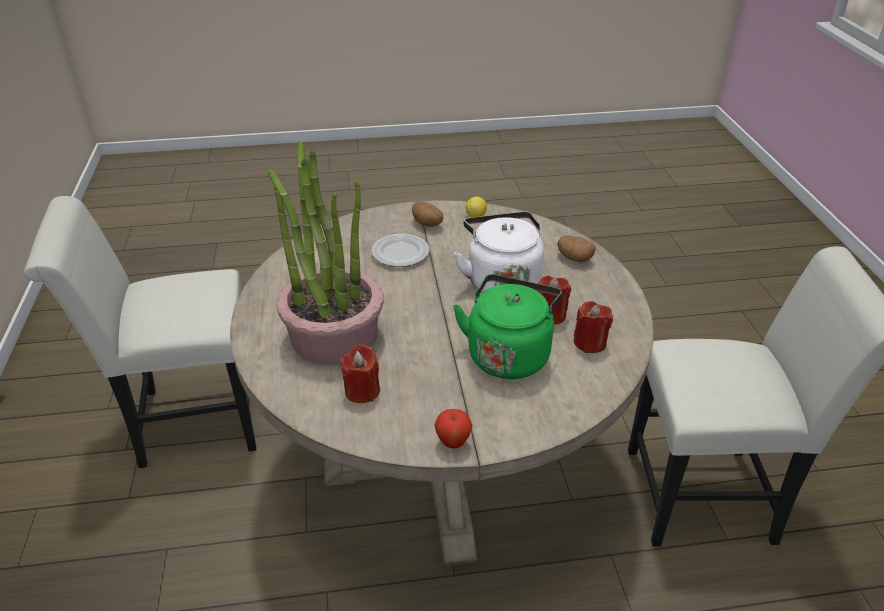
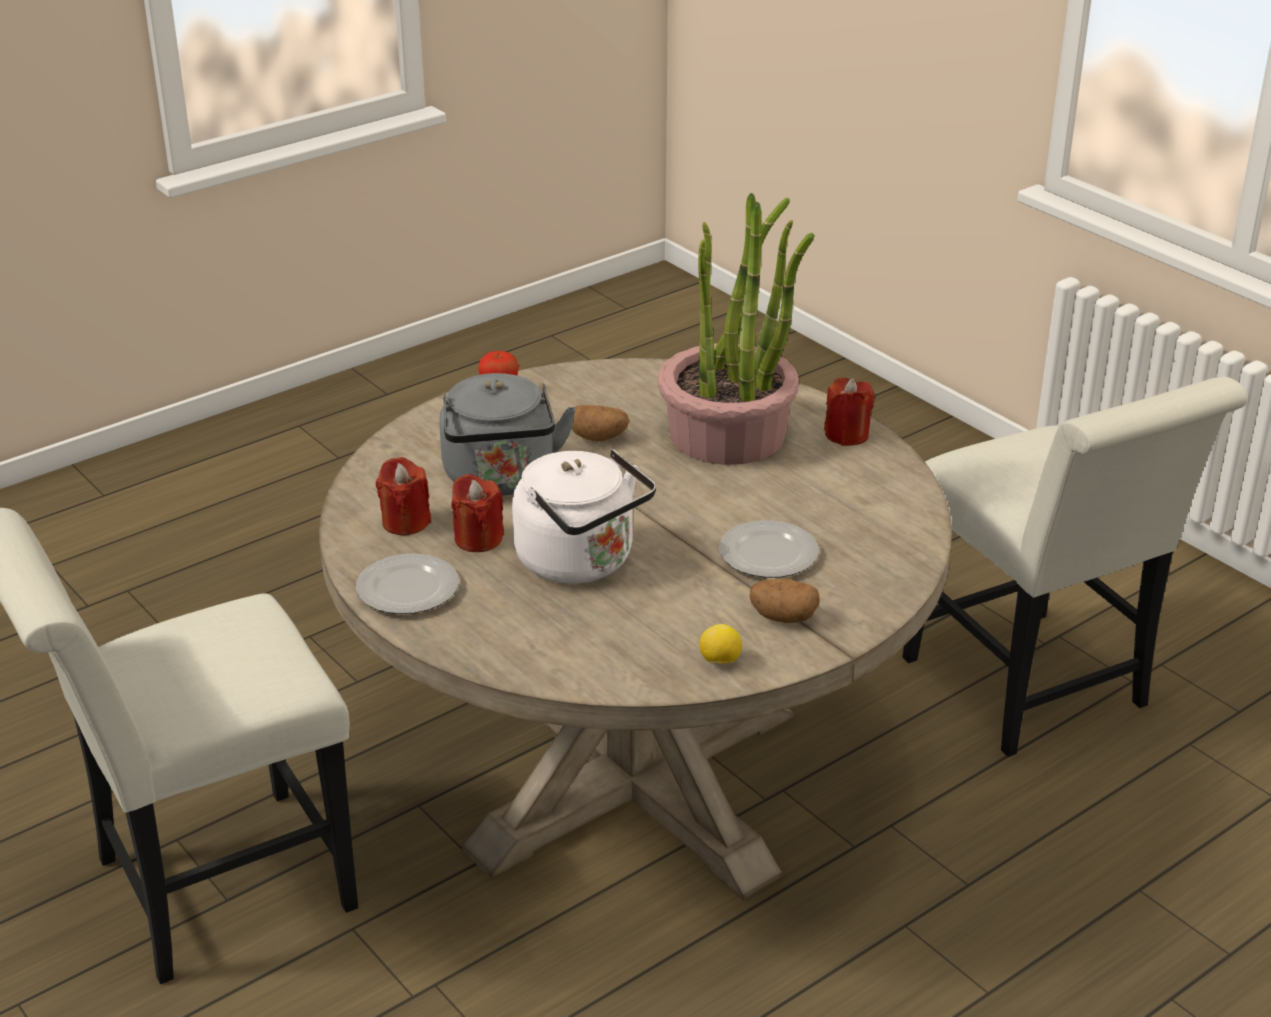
camera: 150 degrees right, 5 degrees down
(188, 421) = (1035, 691): white chair -> white chair turned 105 degrees clockwise
(362, 391) = (633, 400): red candle -> red candle (847, 435)
(509, 354) = (501, 480): green kettle -> grey kettle
(574, 258) = (494, 636): potato -> potato (598, 438)
(609, 297) = (407, 590): none -> plate

